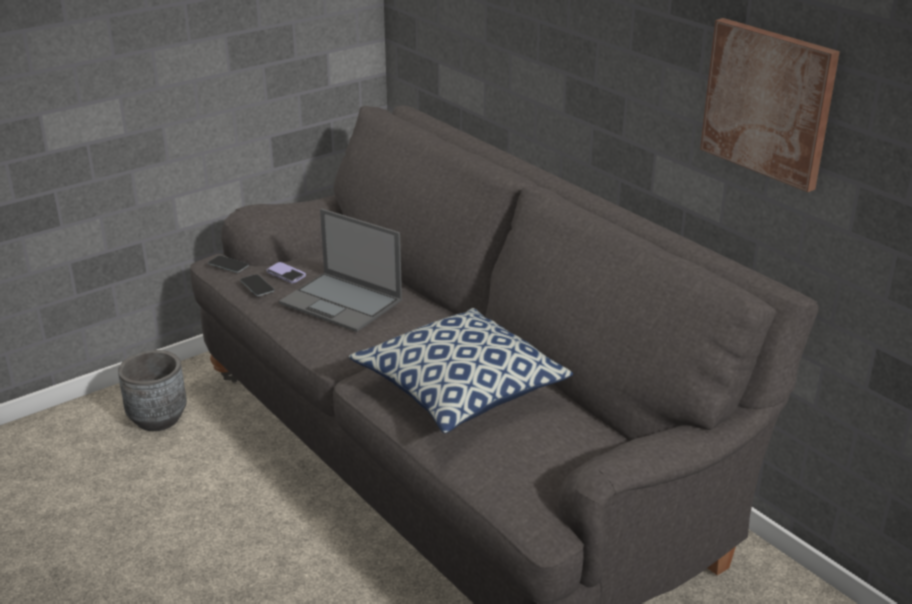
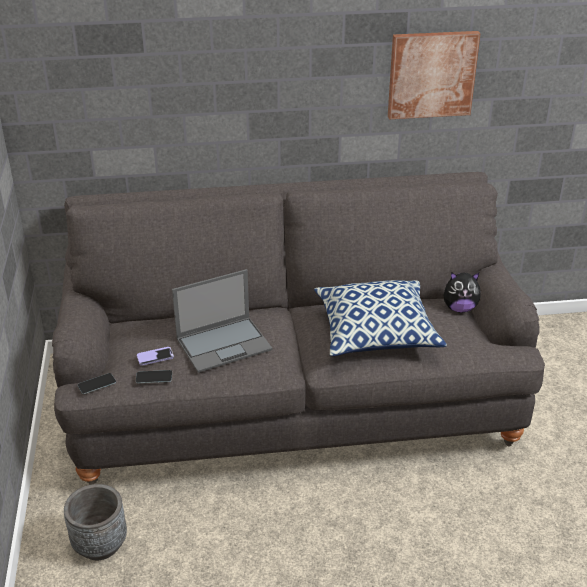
camera: 60 degrees left, 5 degrees up
(599, 447) = (459, 308): none -> plush toy

